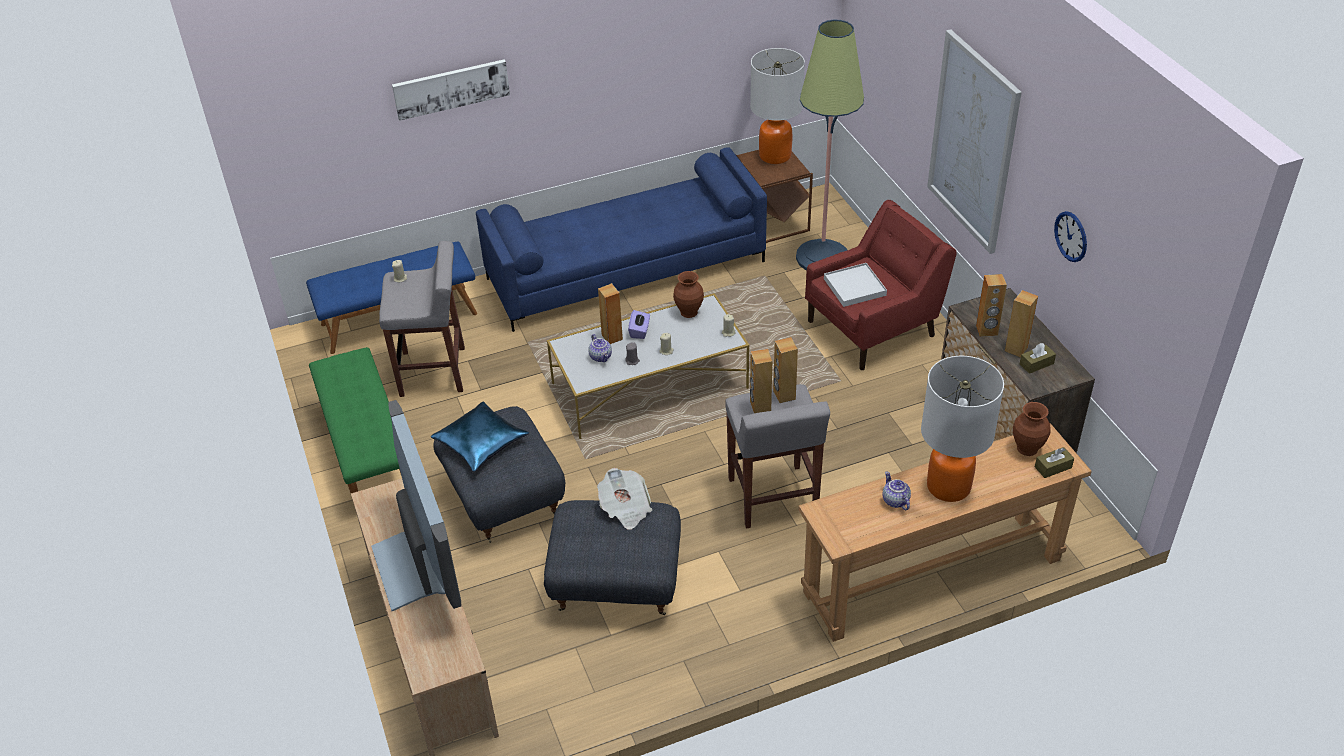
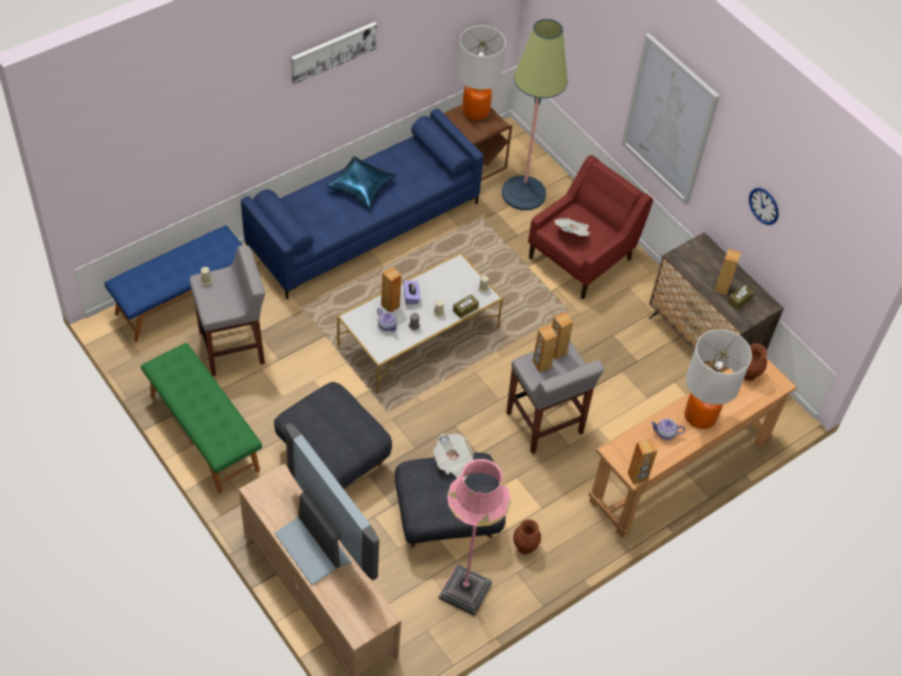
camera: 20 degrees left, 10 degrees up
(451, 88) = (226, 109): picture -> picture (333, 51)
(481, 442) = (319, 421): blue pillow -> blue pillow (361, 186)
(610, 671) = (465, 591): none -> pink floor lamp
(689, 312) = (446, 273): brown vase -> brown vase (525, 547)
(854, 287) = (572, 233): white tray -> newspaper
(894, 501) = (665, 434): teapot -> teapot turned 45 degrees counterclockwise
(986, 331) = (696, 274): brown speaker -> brown speaker (637, 477)
(1053, 467) = (769, 388): brown tissue box -> brown tissue box (465, 309)

